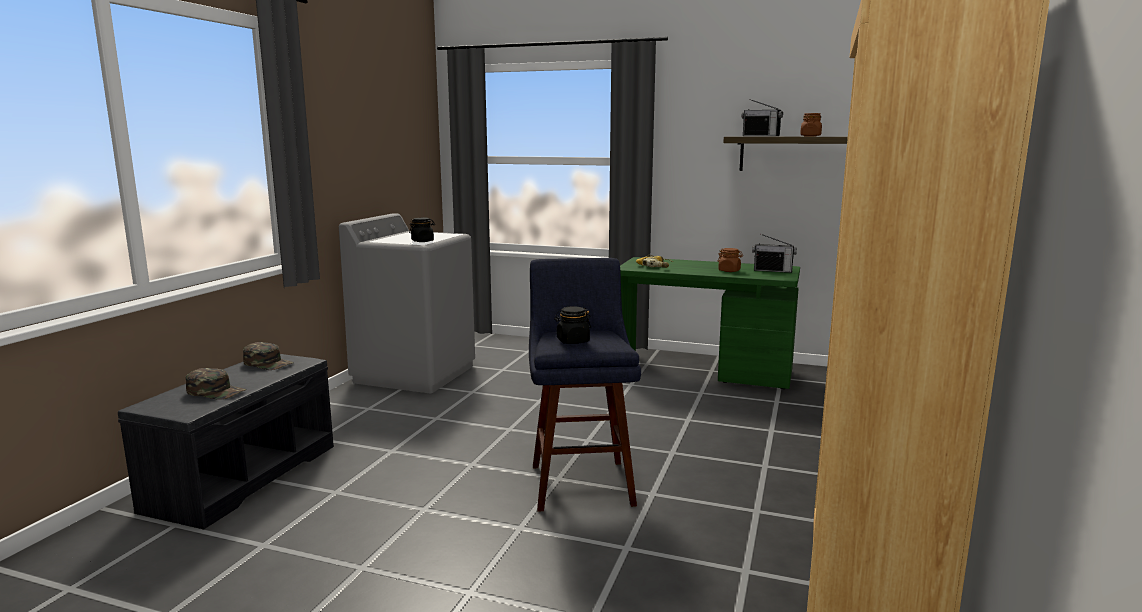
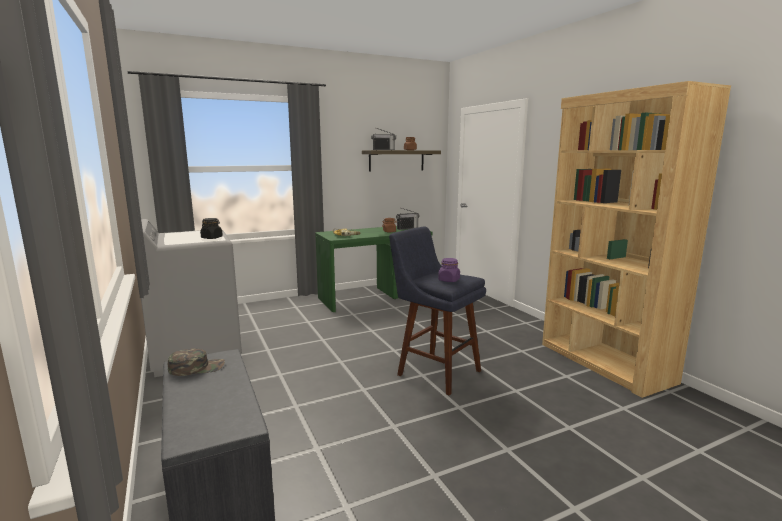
camera: 45 degrees left, 0 degrees up
(216, 391) = (219, 402): green cap -> none
(572, 341) = (449, 280): black jar -> purple jar

